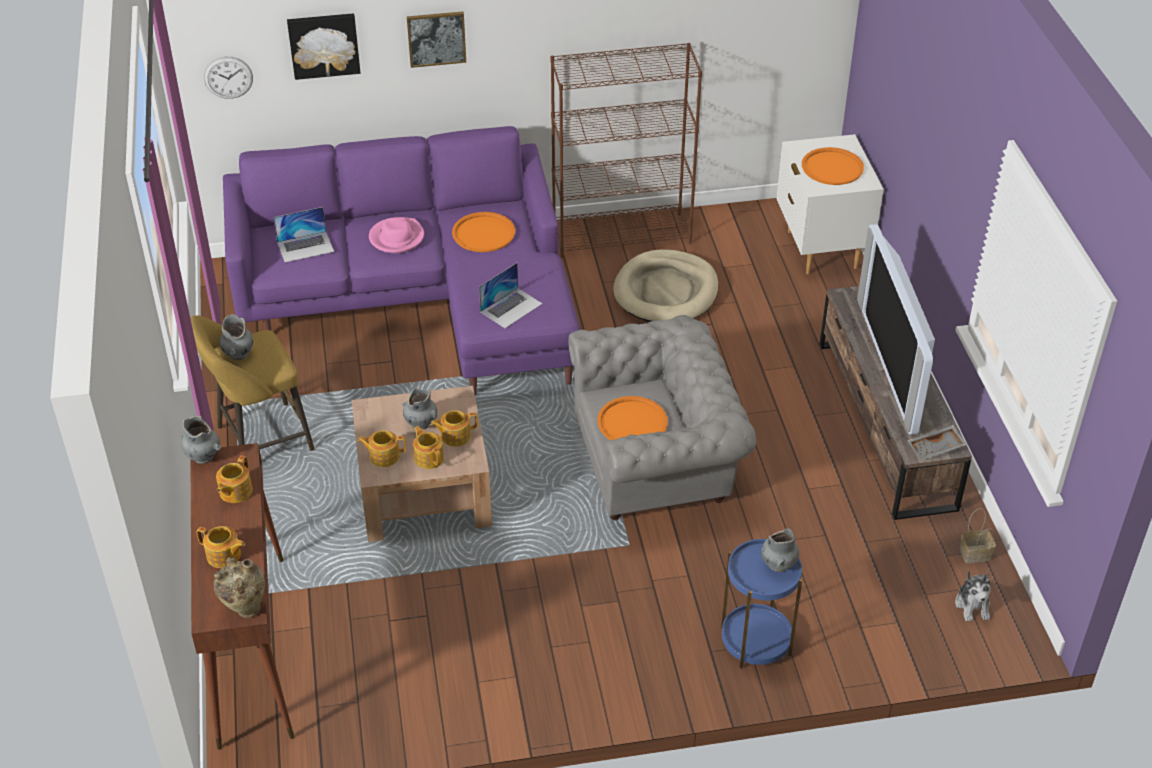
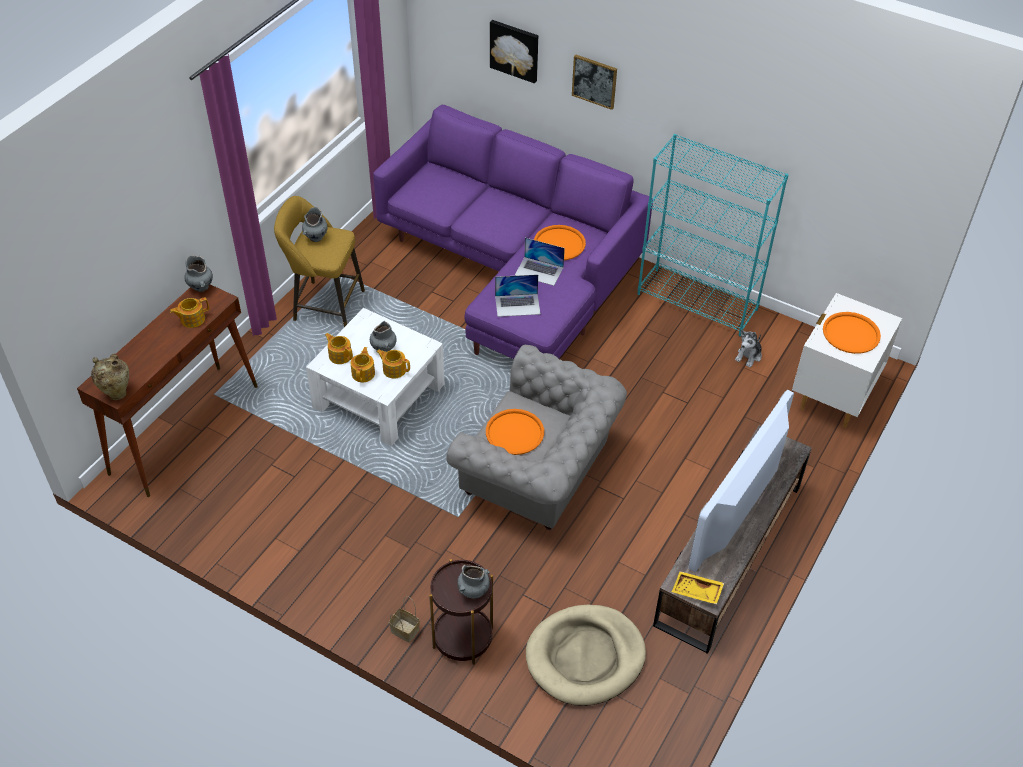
camera: 40 degrees right, 5 degrees up
(224, 556) = (143, 354): teapot -> none
(228, 77) = (449, 45): wall clock -> none
(305, 247) = (441, 191): laptop -> laptop (539, 271)
(396, 238) = (502, 216): pink hat -> none
(423, 490) = (379, 396): brown coffee table -> white coffee table
(622, 234) = (698, 302): brown bookcase -> turquoise bookcase
(666, 291) = (681, 360): beige dog bed -> beige dog bed (585, 657)
(756, 641) = (463, 638): blue side table -> brown side table
(936, 449) = (696, 592): grey tray -> yellow tray
(972, 605) = (636, 726): plush toy -> plush toy (748, 356)
(974, 554) = (681, 692): basket -> basket (404, 630)

